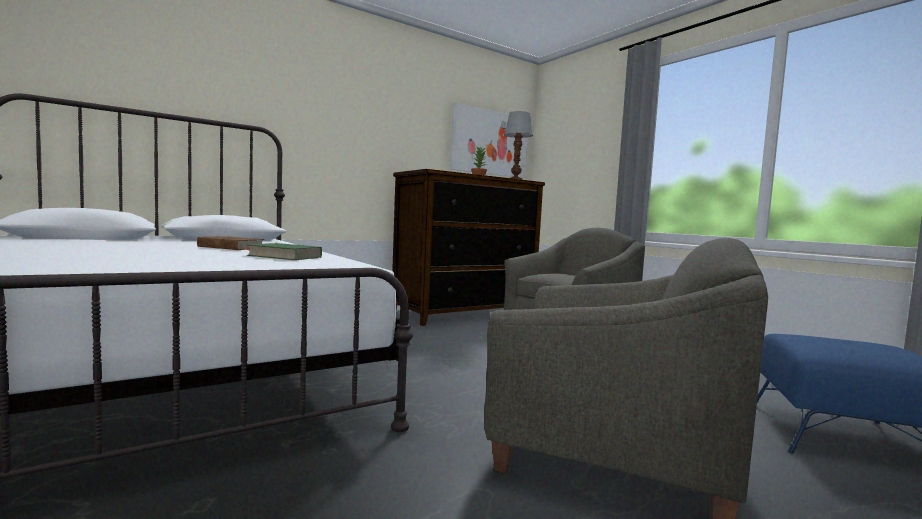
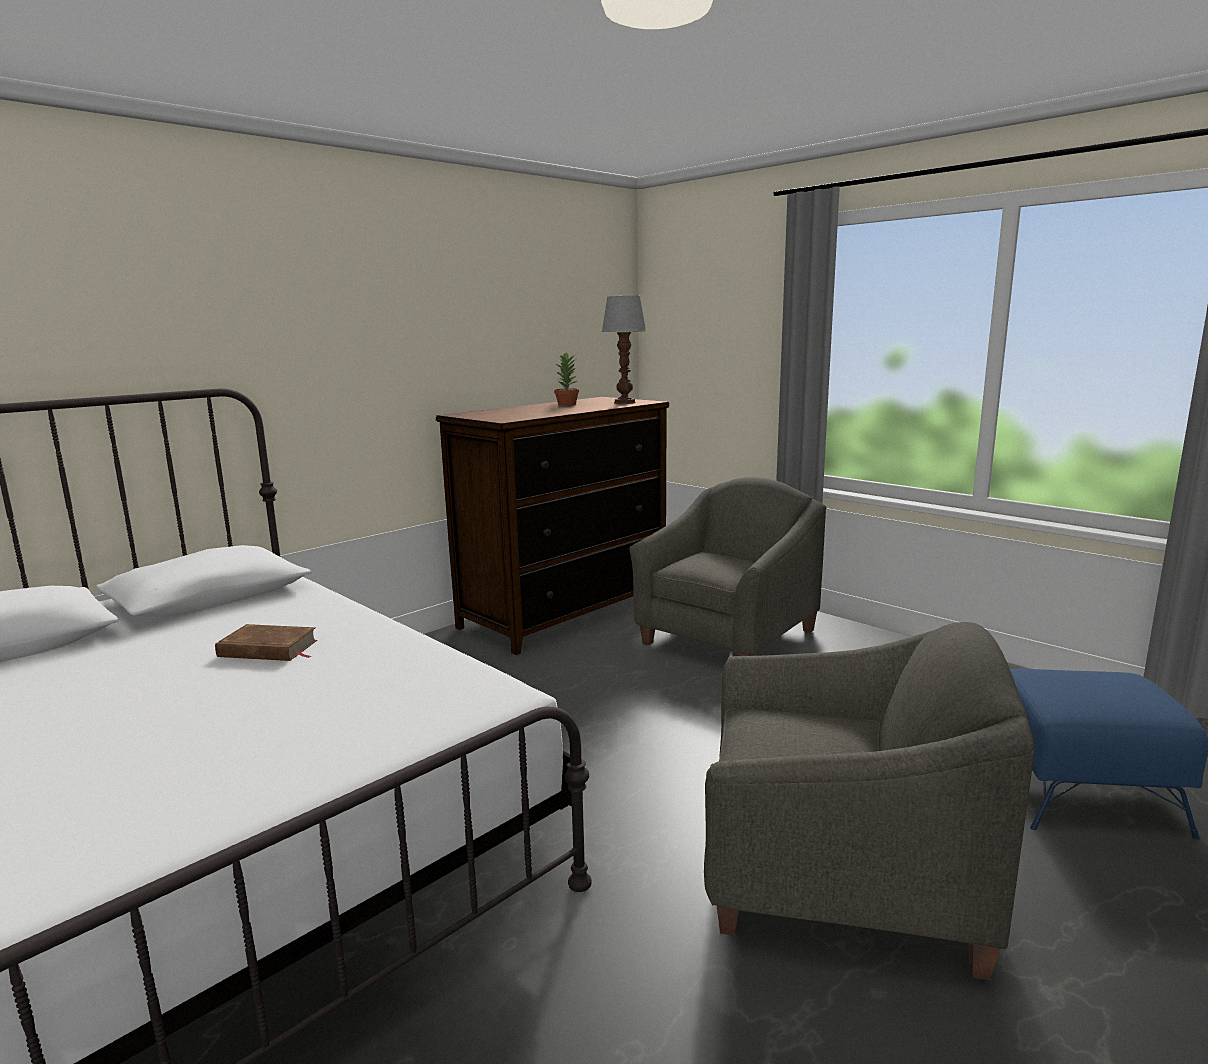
camera: 10 degrees left, 10 degrees up
(284, 256) = (380, 678): green book -> none
(489, 143) = (573, 334): picture -> none

